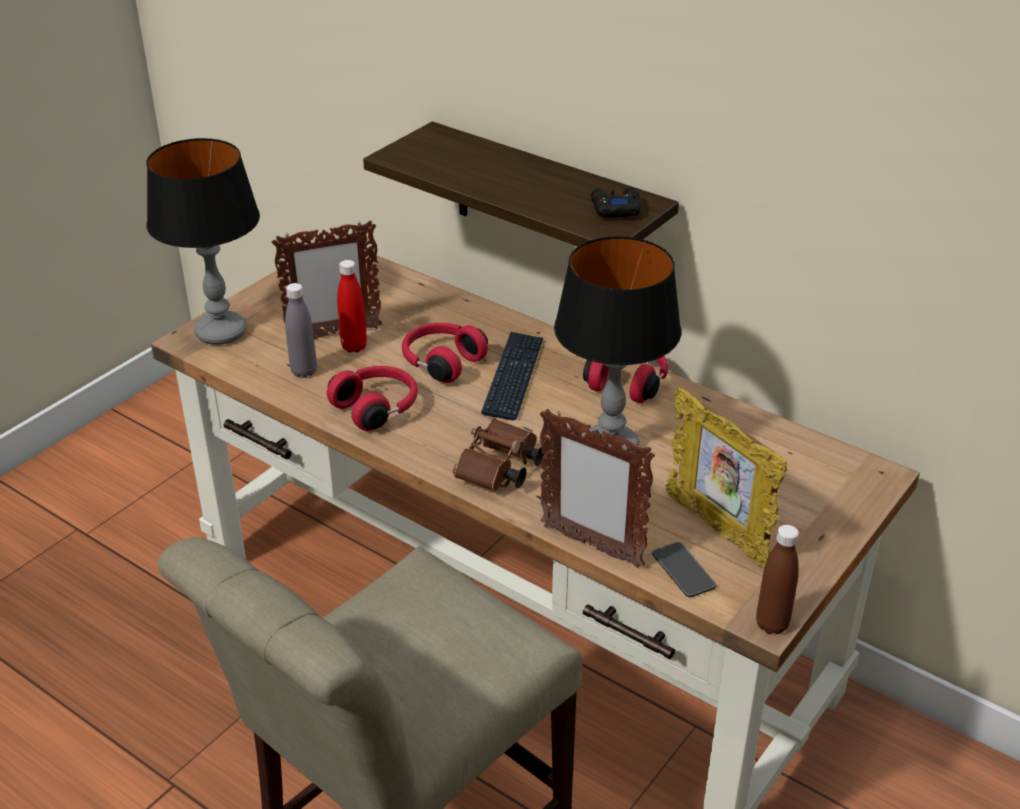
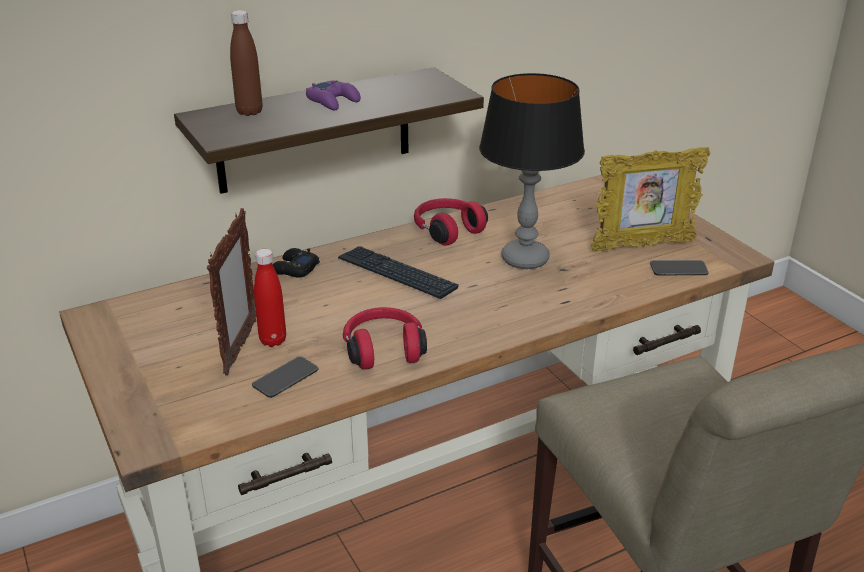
camera: 65 degrees left, 5 degrees down
(222, 333) = (159, 417): table lamp -> none
(304, 371) = (285, 378): grey bottle -> phone
(441, 362) = (344, 301): red headphones -> none
(499, 471) = (519, 311): brown binoculars -> none
(524, 177) = (333, 101): none -> purple game controller
(591, 545) = (633, 296): picture frame -> none
(615, 209) = (424, 85): black game controller -> black game controller (294, 269)
(772, 624) = (744, 254): brown bottle -> brown bottle (249, 112)

